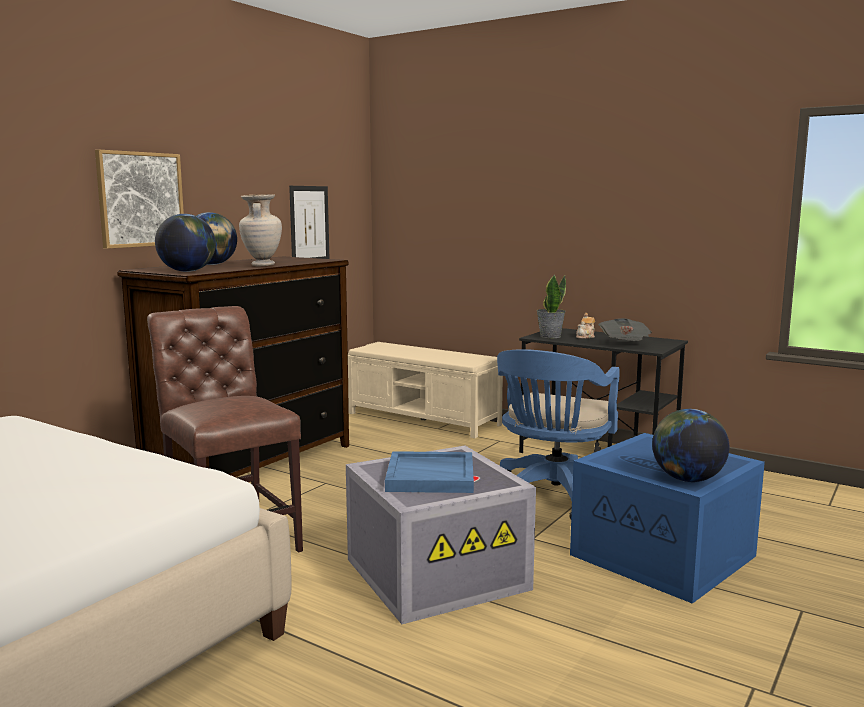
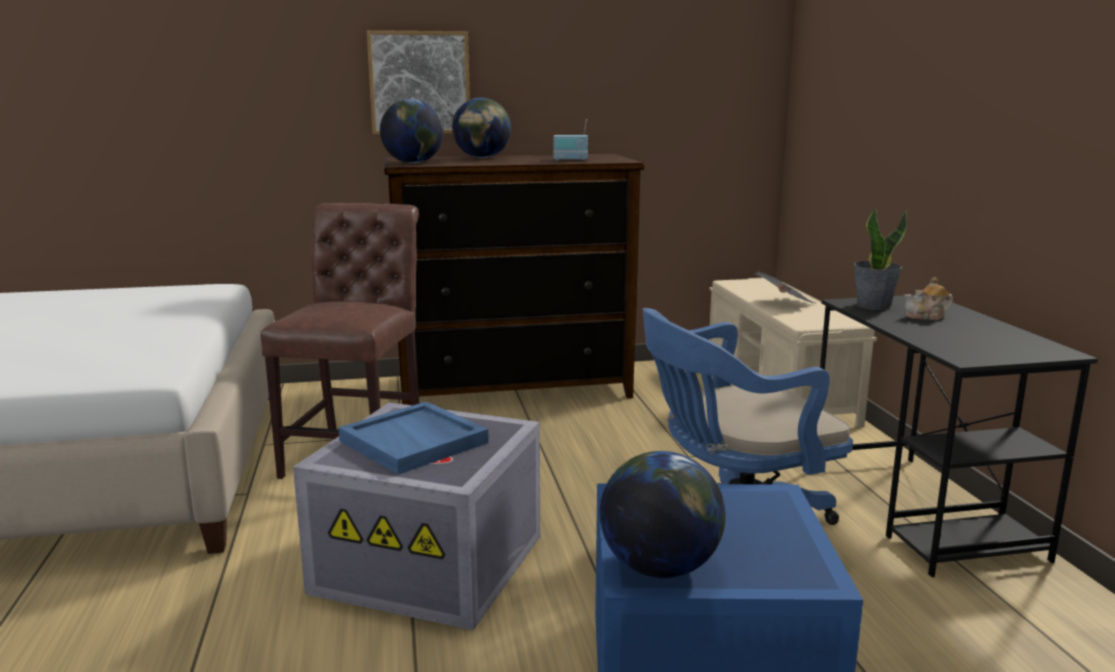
camera: 45 degrees right, 5 degrees up
(262, 265) = (514, 162): beige vase -> none
(292, 261) = (570, 160): none -> radio
(309, 224) = (667, 115): picture -> none
(625, 344) = (947, 340): newspaper -> newspaper (784, 304)

